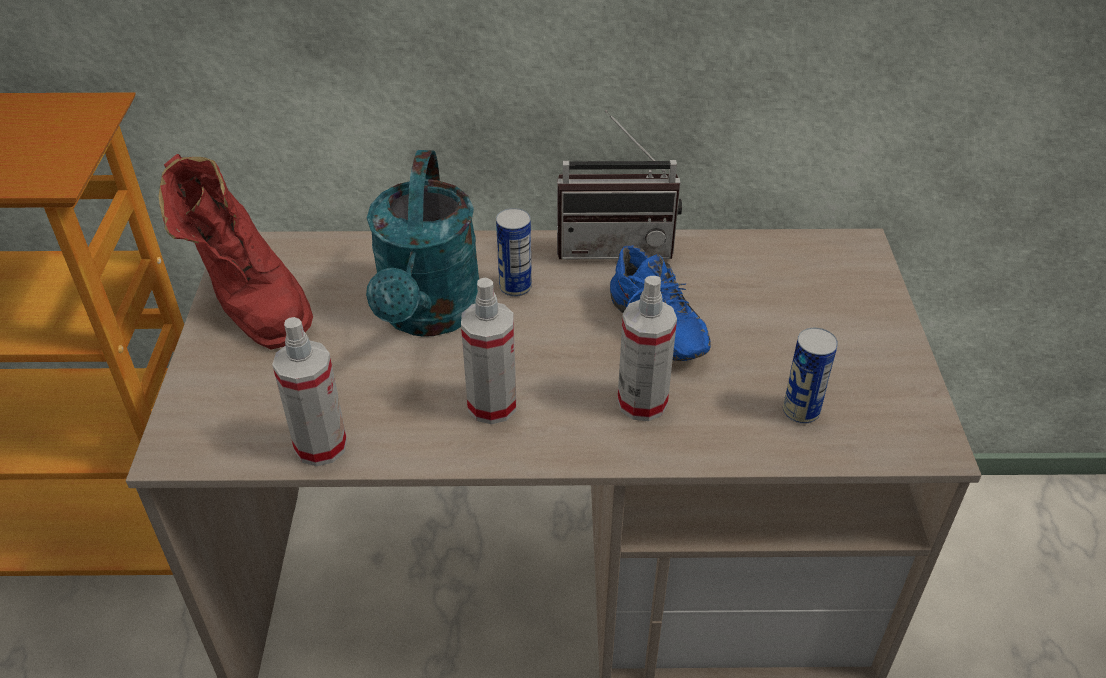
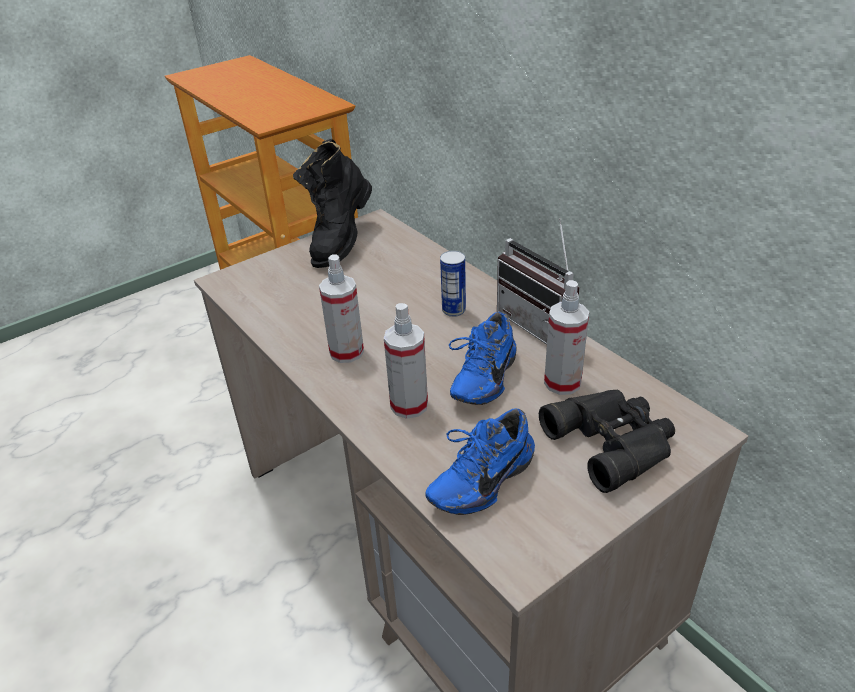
camera: 55 degrees right, 5 degrees down
(249, 301) = (340, 243): red boot -> black boot
(321, 446) = (262, 316): spray bottle -> spray bottle (562, 382)
(428, 316) = (393, 296): turquoise watering can -> none
(801, 411) = (479, 479): can -> blue shoe
(825, 301) = (613, 441): none -> black binoculars

